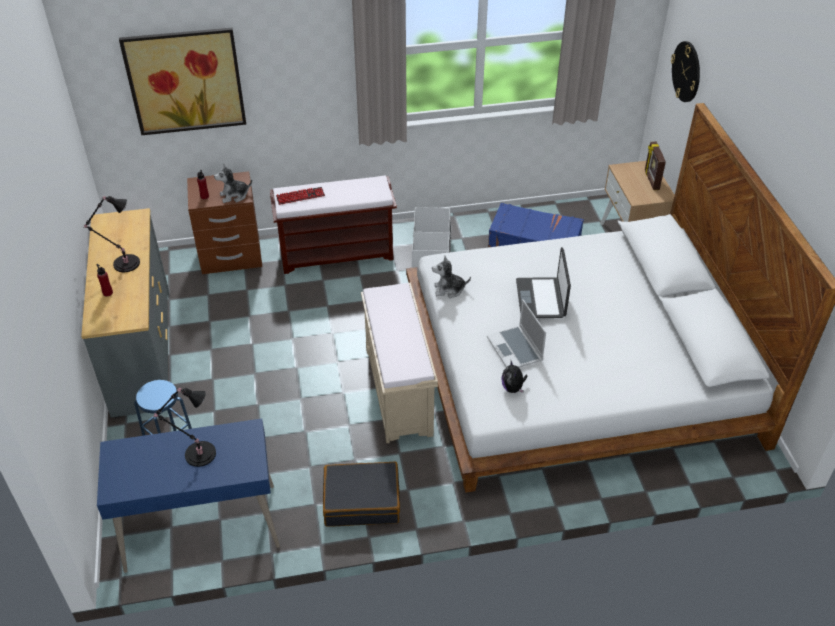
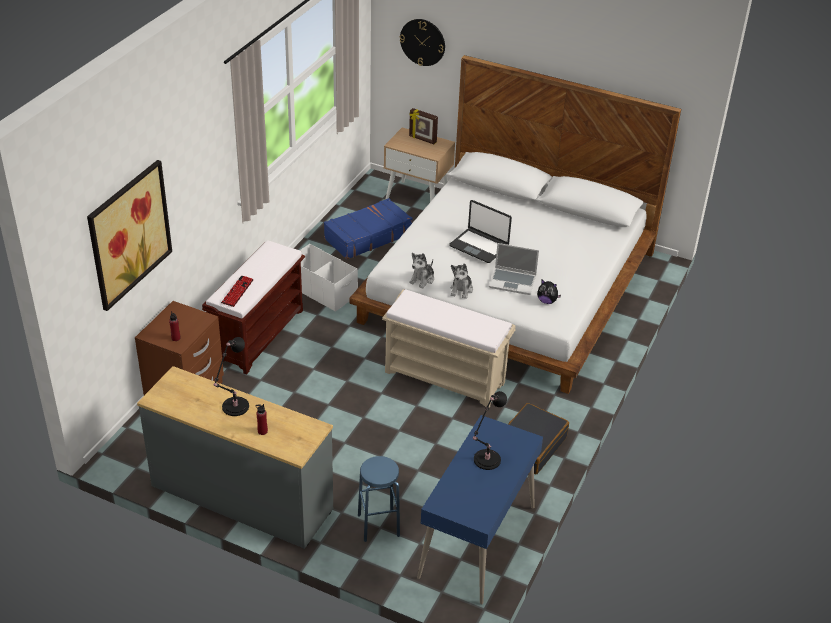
camera: 55 degrees left, 5 degrees down
(234, 195) = (197, 322): plush toy -> plush toy (461, 290)

